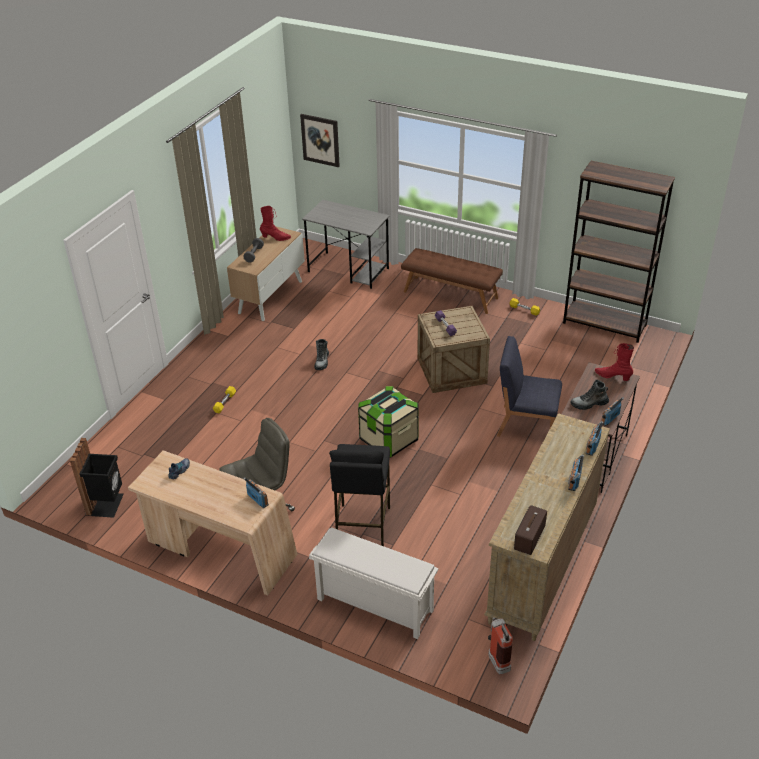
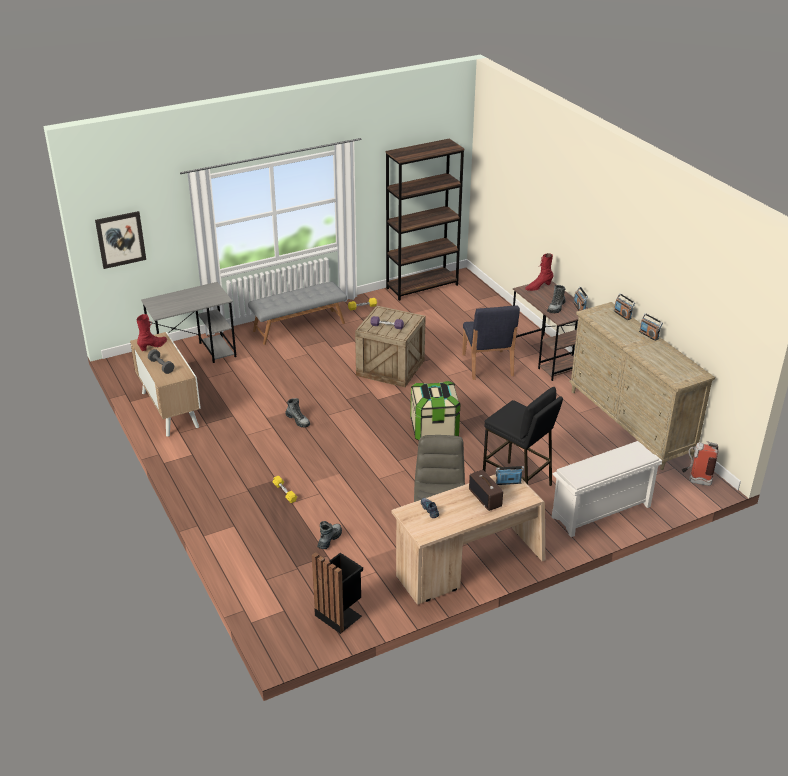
camera: 55 degrees left, 5 degrees down
(189, 454) = (329, 539): none -> boot
(451, 294) = (299, 326): brown bench -> grey bench
(526, 424) = (487, 365): blue chair -> blue chair turned 60 degrees counterclockwise
(530, 538) = (687, 373): radio -> radio (485, 498)

